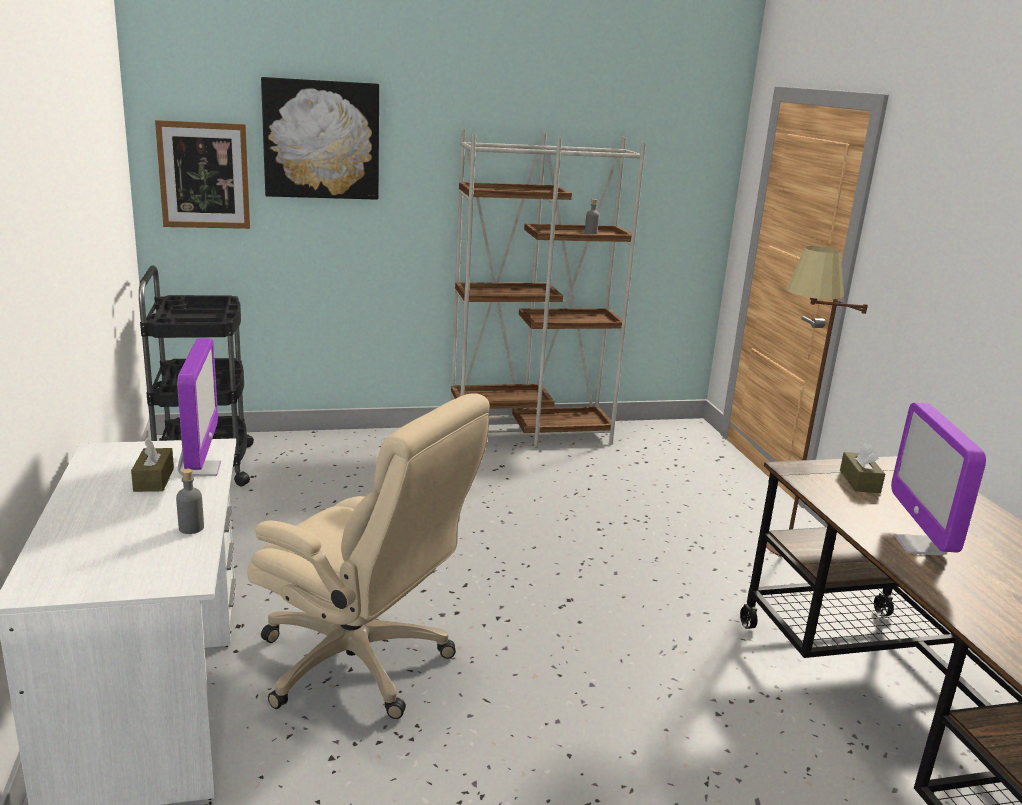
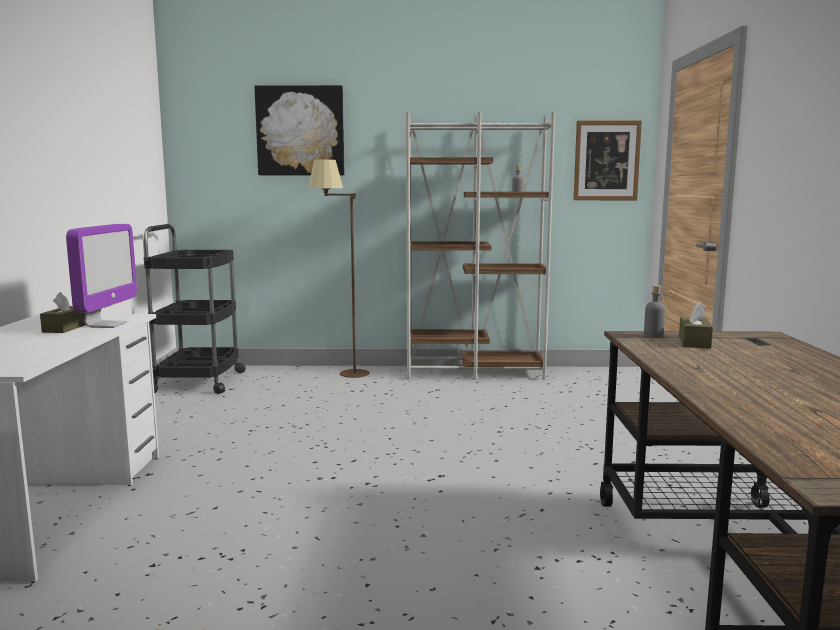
camera: 15 degrees right, 10 degrees down
(191, 528) = (57, 348): grey bottle -> grey bottle (653, 336)
(204, 175) = (215, 161): picture -> picture (606, 160)
(364, 667) = (227, 507): beige office chair -> none
(777, 554) = (665, 456): brown floor lamp -> brown floor lamp (342, 375)
(920, 546) = (724, 376): monitor -> none

